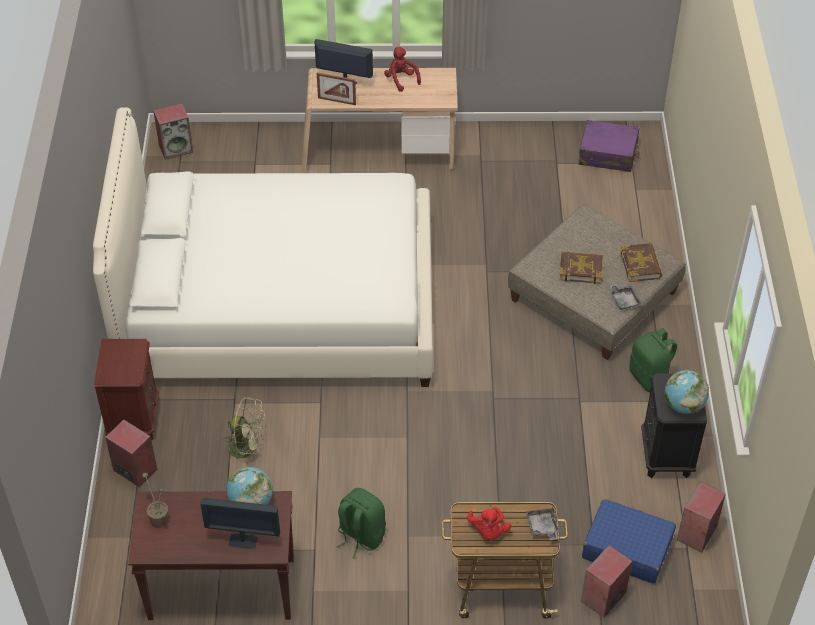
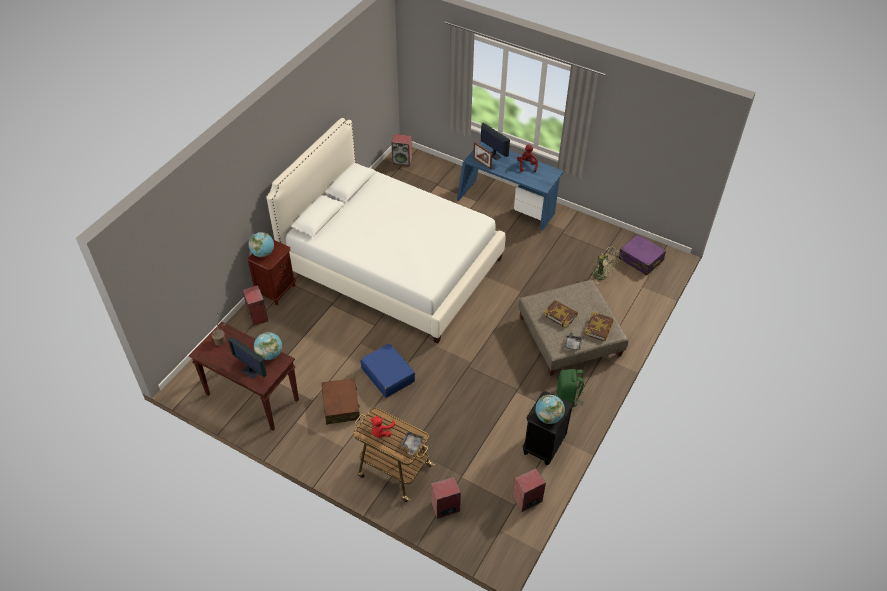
camera: 30 degrees right, 0 degrees up
(113, 365) = (263, 253): none -> globe
(247, 448) = (320, 331): green fan -> green fan (603, 276)
(360, 536) = (341, 405): green backpack -> brown suitcase
(378, 154) = (506, 206): beige desk -> blue desk
(626, 548) = (479, 486): blue suitcase -> blue suitcase (388, 374)

